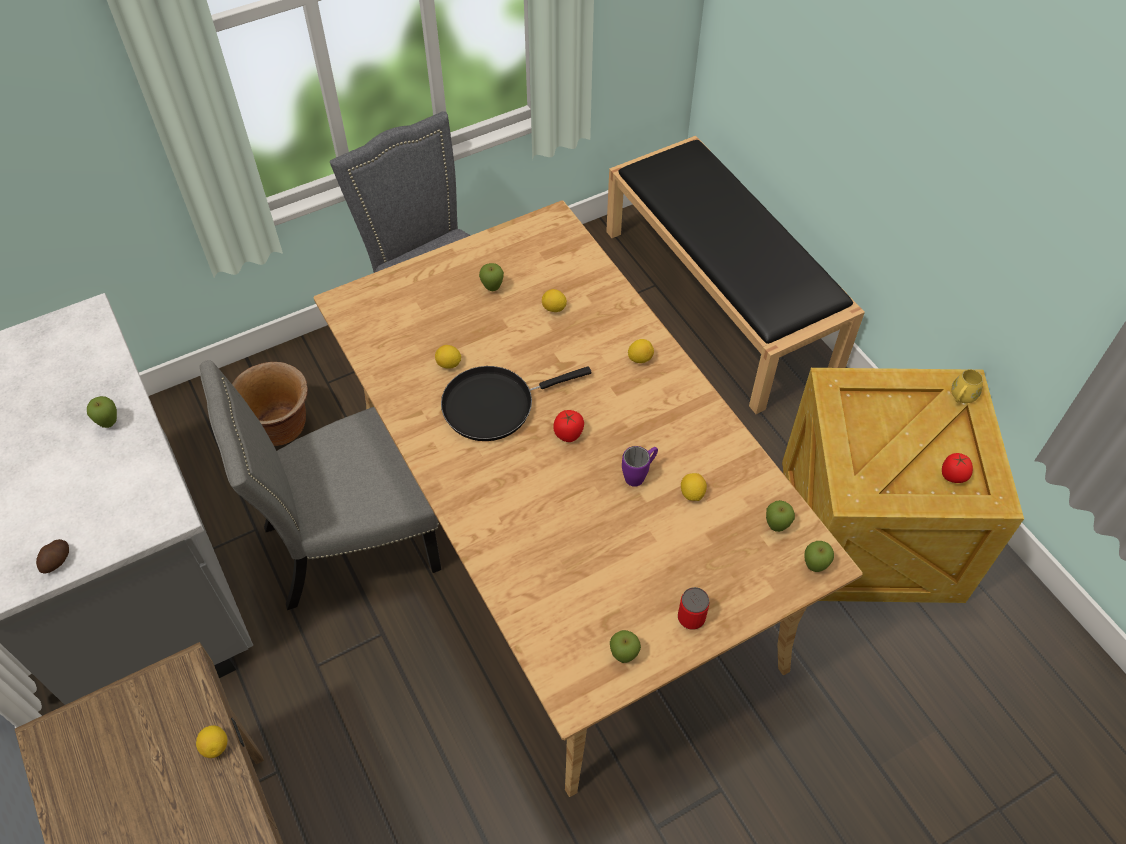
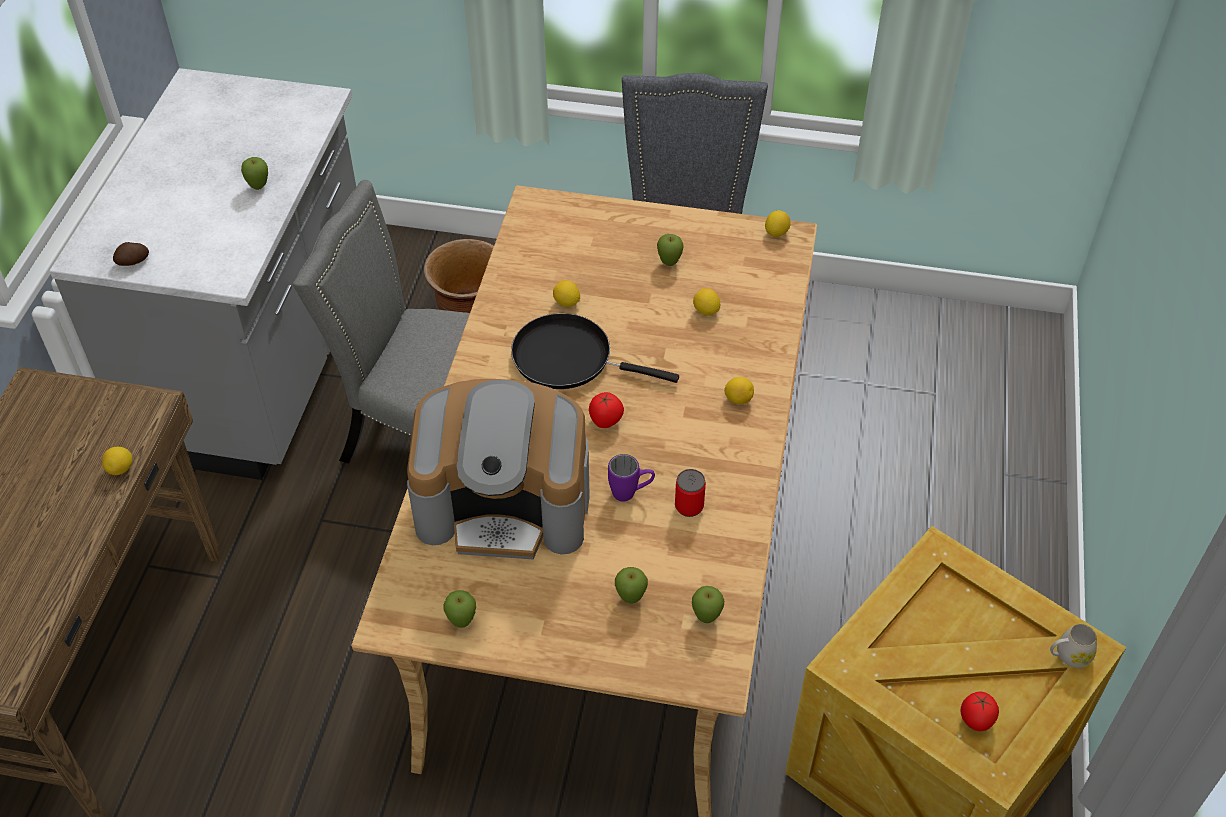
camera: 40 degrees right, 5 degrees down
(562, 546) = (505, 504): none -> coffee machine
(691, 618) = (549, 634): can -> can (689, 506)
(692, 493) = (660, 539): lemon -> lemon (776, 233)
(721, 299) = (993, 447): black bench -> none
(814, 566) = (704, 674): apple -> apple (630, 598)
(961, 397) = (1068, 655): yellow mug -> white mug

